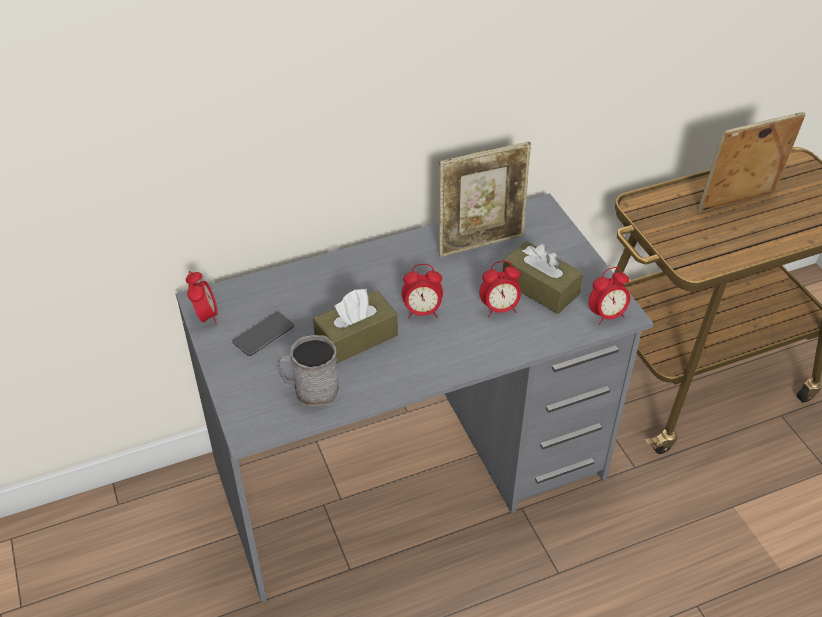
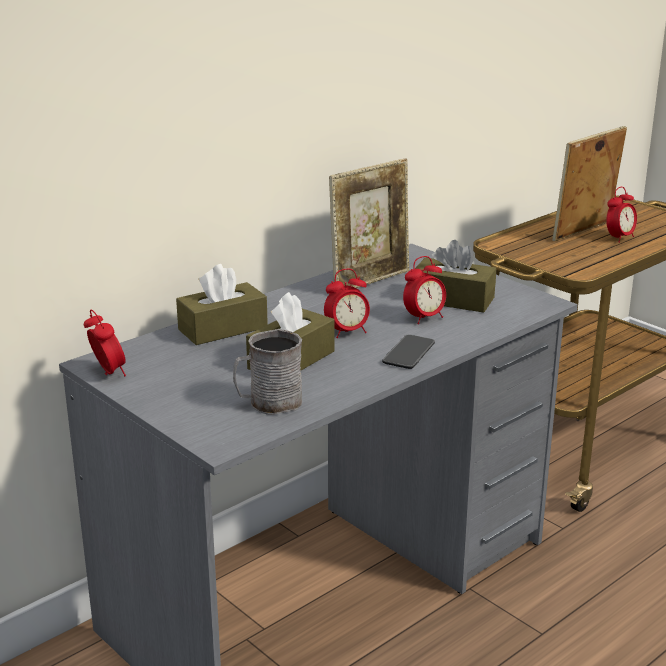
camera: 20 degrees left, 20 degrees down
(263, 334) = (185, 374): phone -> phone (408, 353)
(322, 280) = (223, 328): none -> brown tissue box
(606, 315) = (531, 306): alarm clock -> alarm clock (619, 238)

